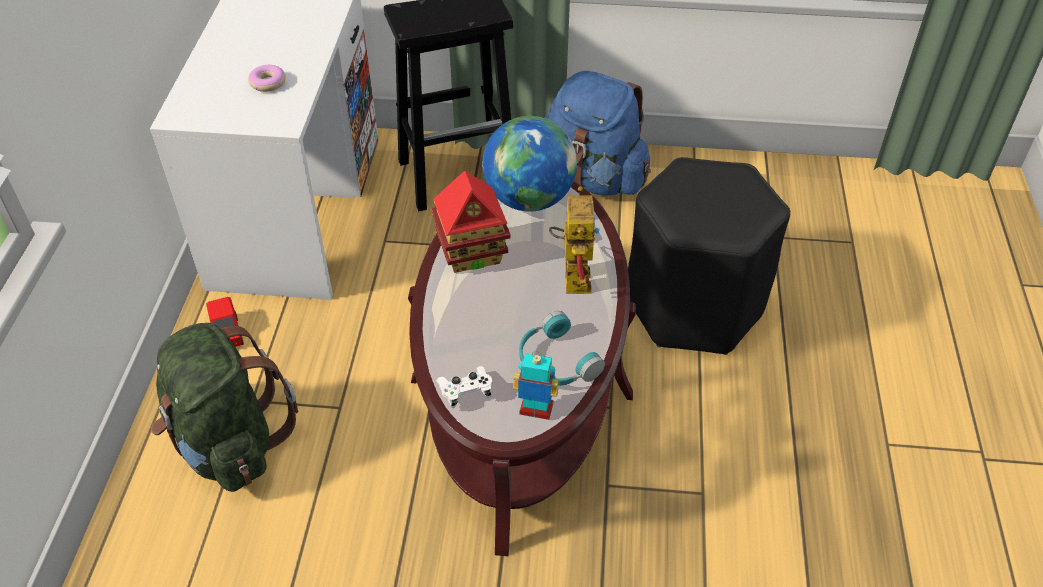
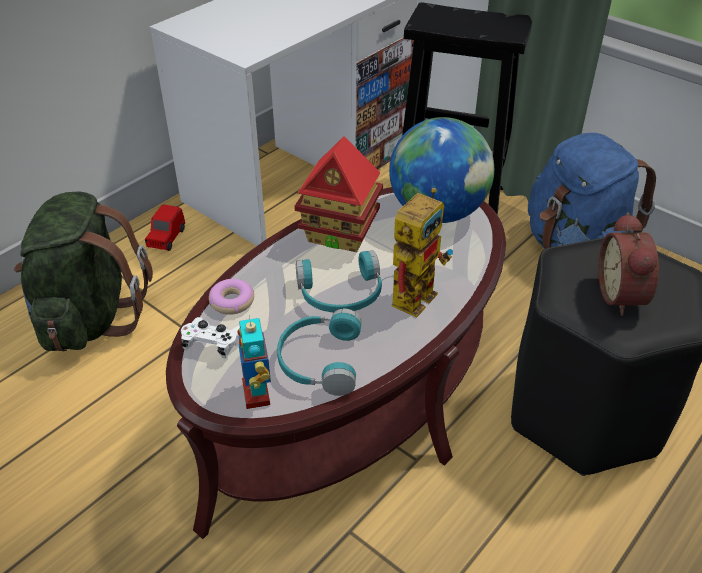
camera: 35 degrees right, 5 degrees down
(267, 83) = (267, 25): donut -> donut (232, 301)
(522, 304) = (341, 295): none -> turquoise headphones
(536, 410) = (257, 393): toy robot -> toy robot turned 150 degrees counterclockwise
(718, 206) = (623, 295): none -> alarm clock

